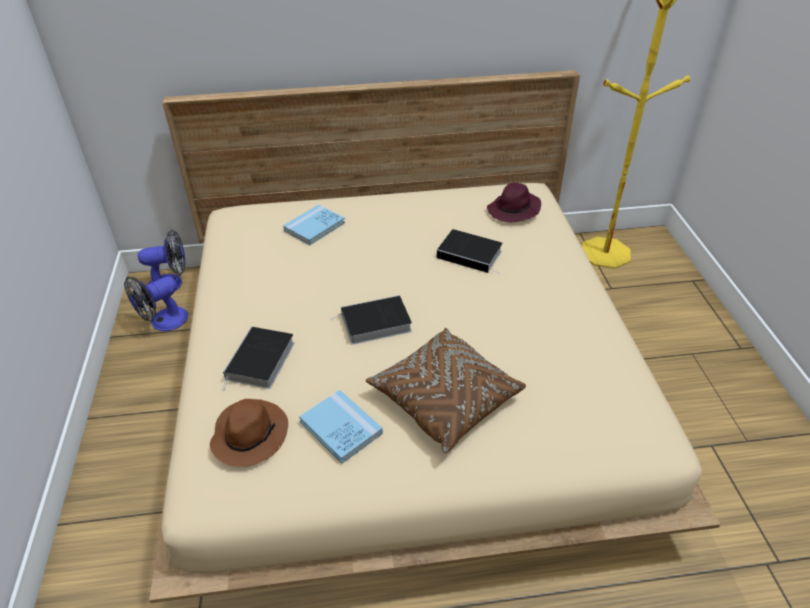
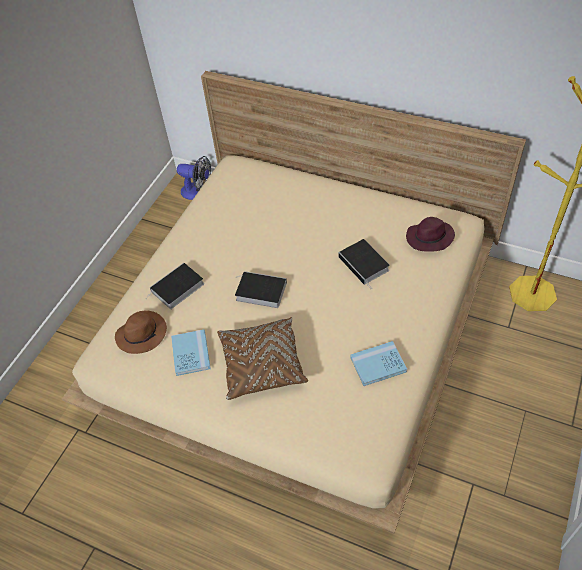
camera: 35 degrees right, 10 degrees up
(163, 322) = (176, 221): fan -> none
(314, 227) = (277, 197): blue book -> blue book (378, 364)

